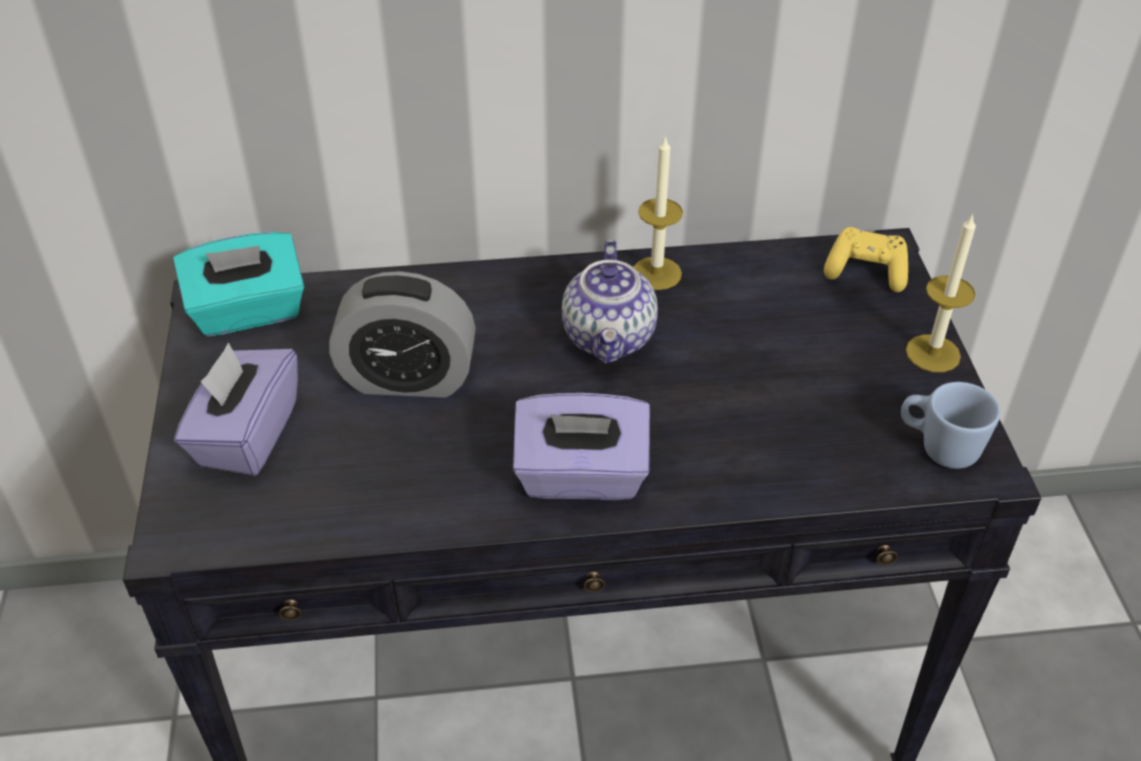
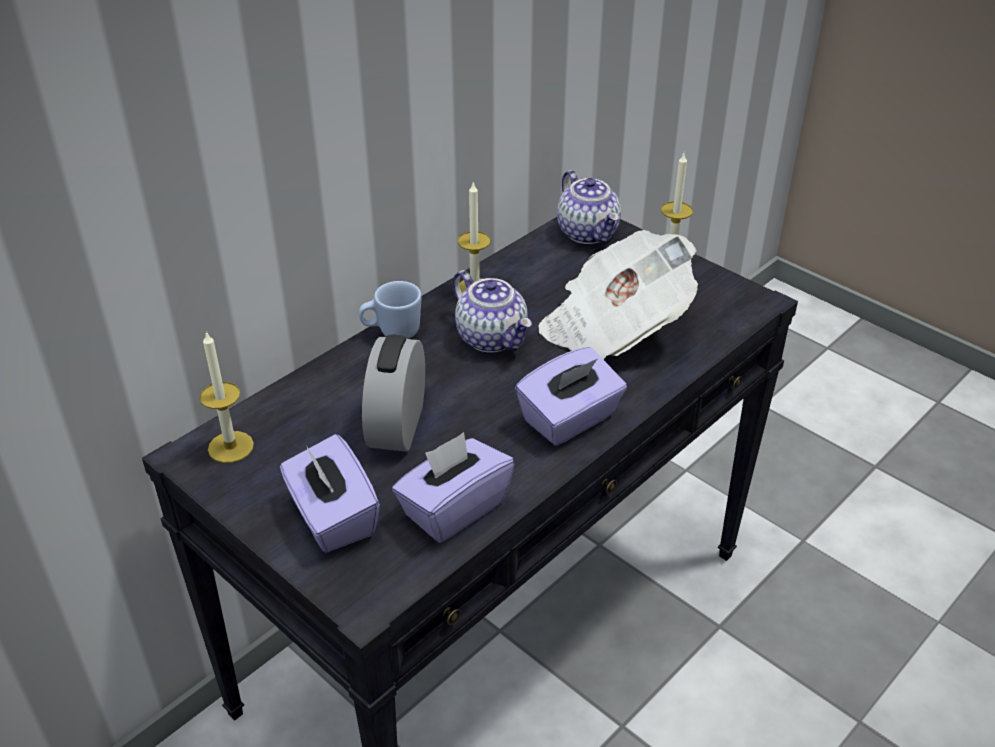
camera: 40 degrees left, 5 degrees down
(248, 312) = (231, 447): turquoise tissue box -> candle
(356, 498) = (453, 508): none -> purple tissue box
(408, 378) = (397, 425): alarm clock -> alarm clock turned 135 degrees clockwise
(757, 401) = (614, 328): none -> newspaper
(866, 271) = (588, 233): yellow game controller -> teapot
(938, 447) = (727, 302): blue mug -> blue mug (392, 332)

